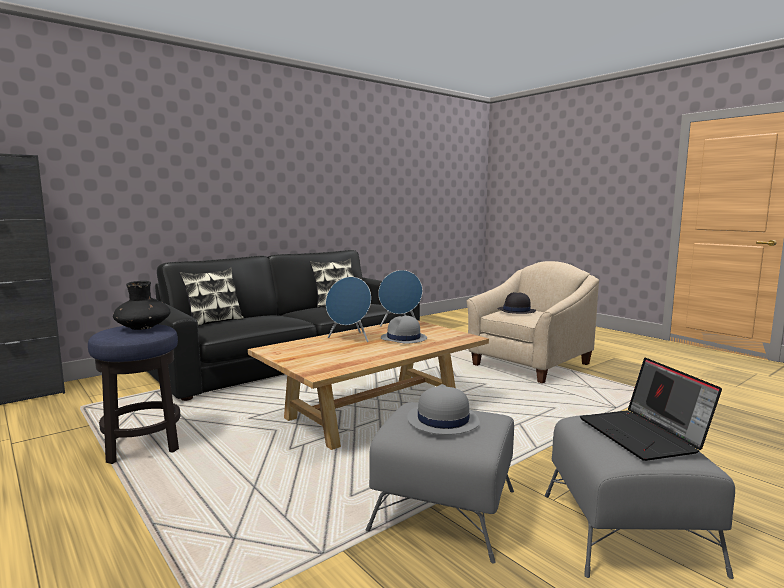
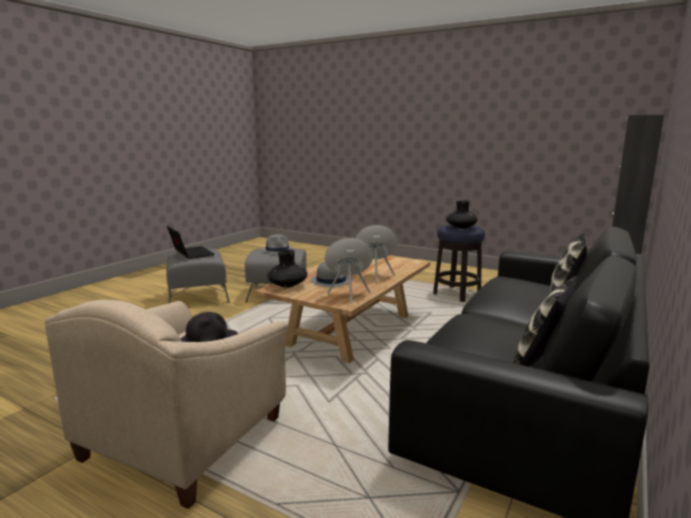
camera: 160 degrees right, 5 degrees up
(453, 339) = (287, 285): none -> black vase

